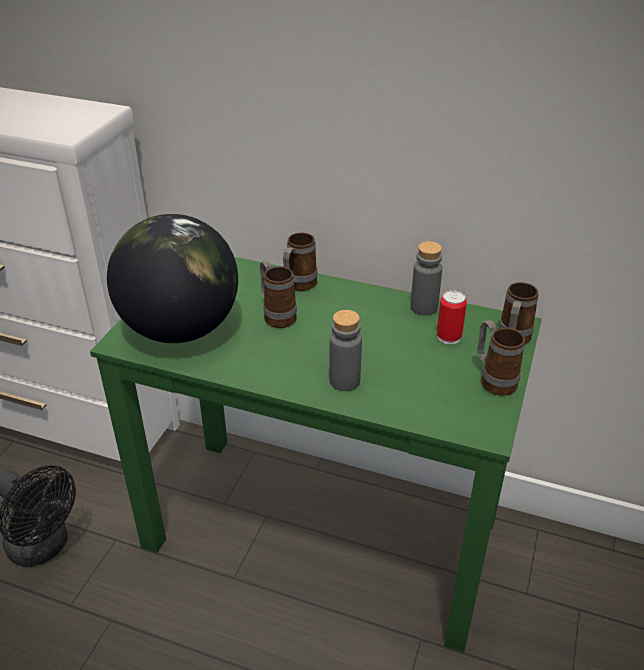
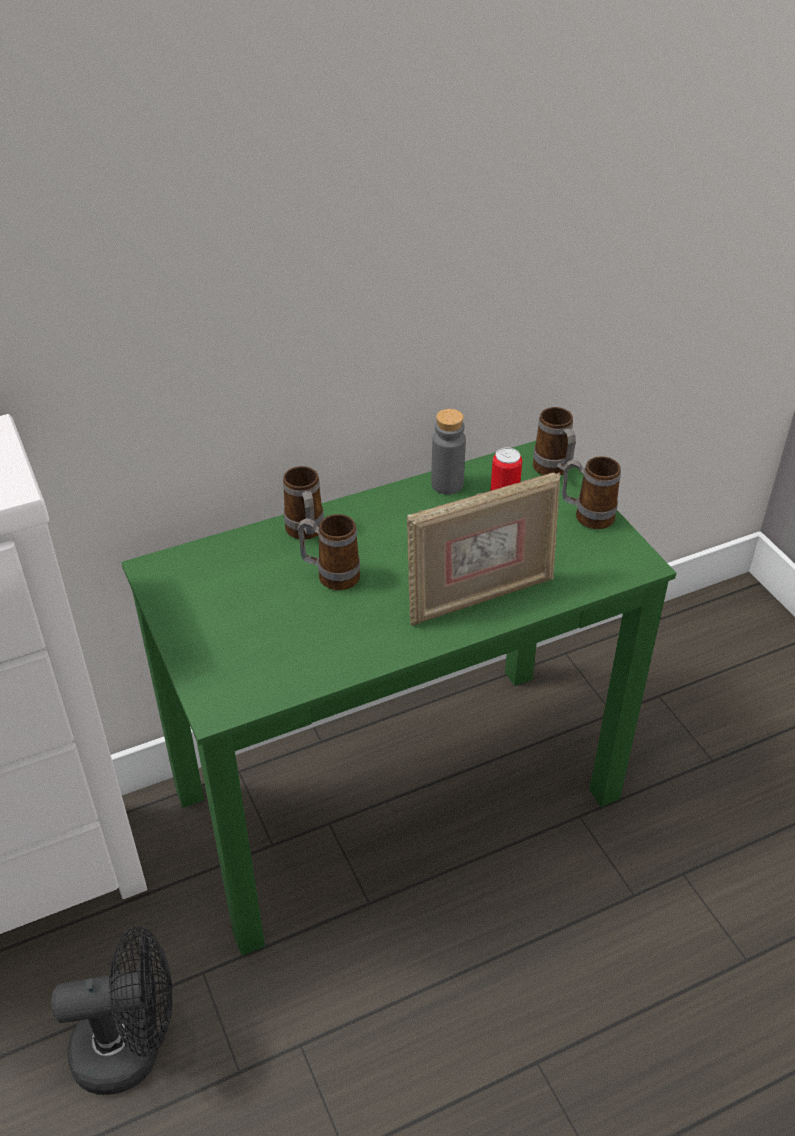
camera: 45 degrees left, 5 degrees up
(181, 329) = (259, 652): globe -> none
(344, 381) = (479, 597): grey bottle -> picture frame

